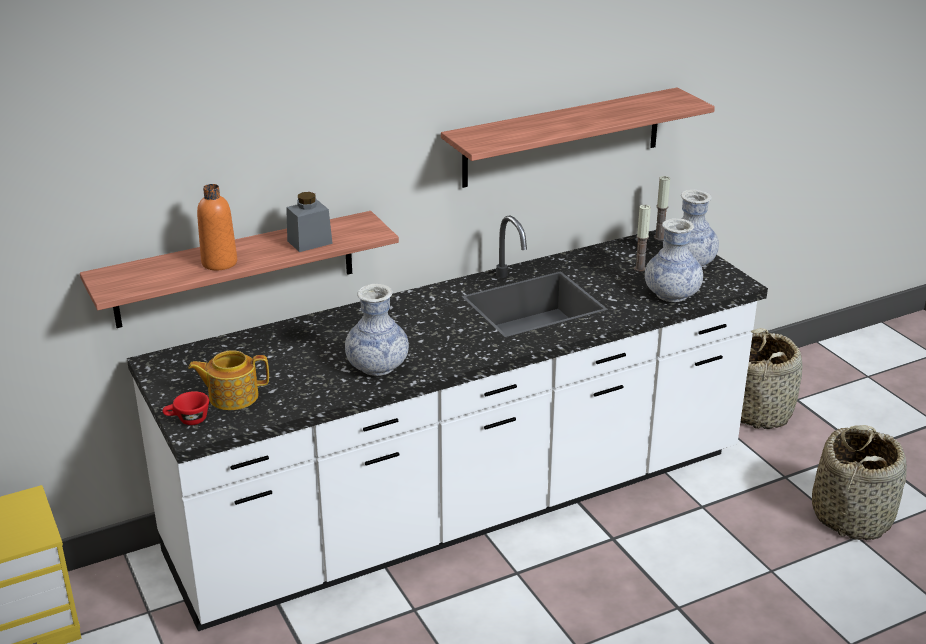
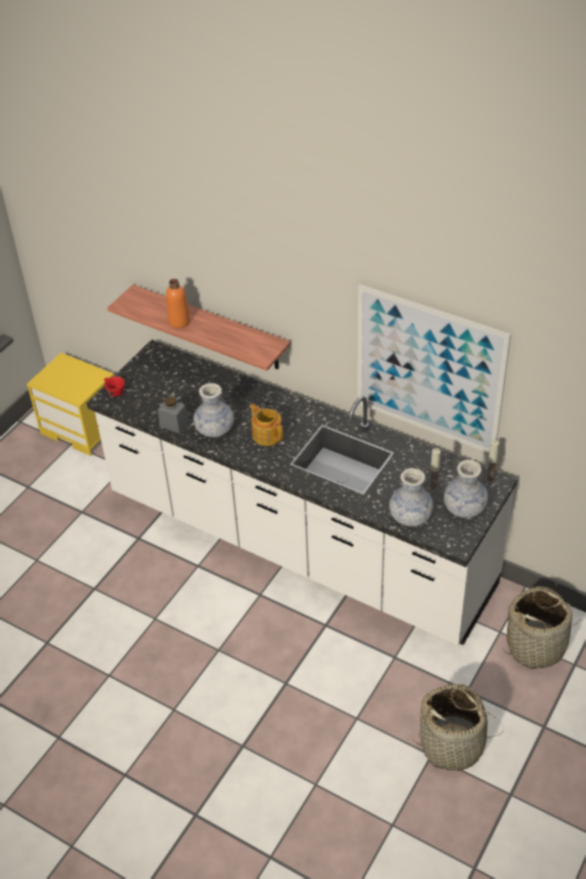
camera: 60 degrees right, 15 degrees up
(232, 396) = (145, 393): teapot -> teapot (267, 434)
(309, 242) = (229, 339): grey jar -> grey jar (174, 424)
(562, 137) = (428, 370): shelf -> picture

